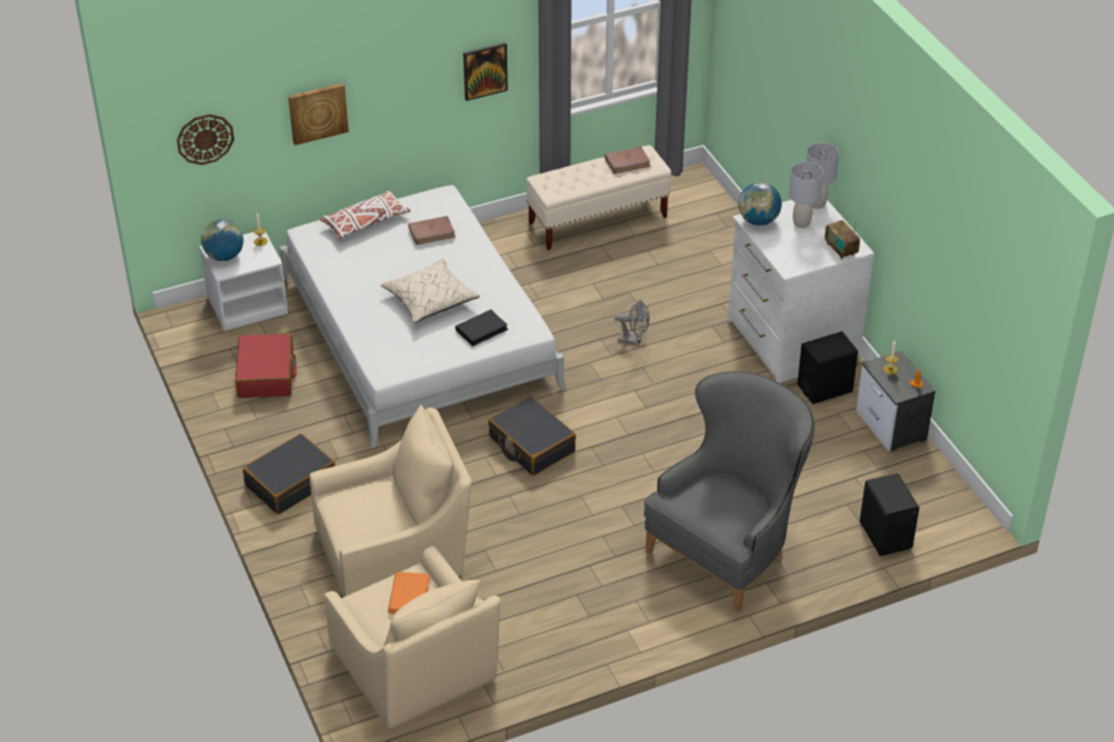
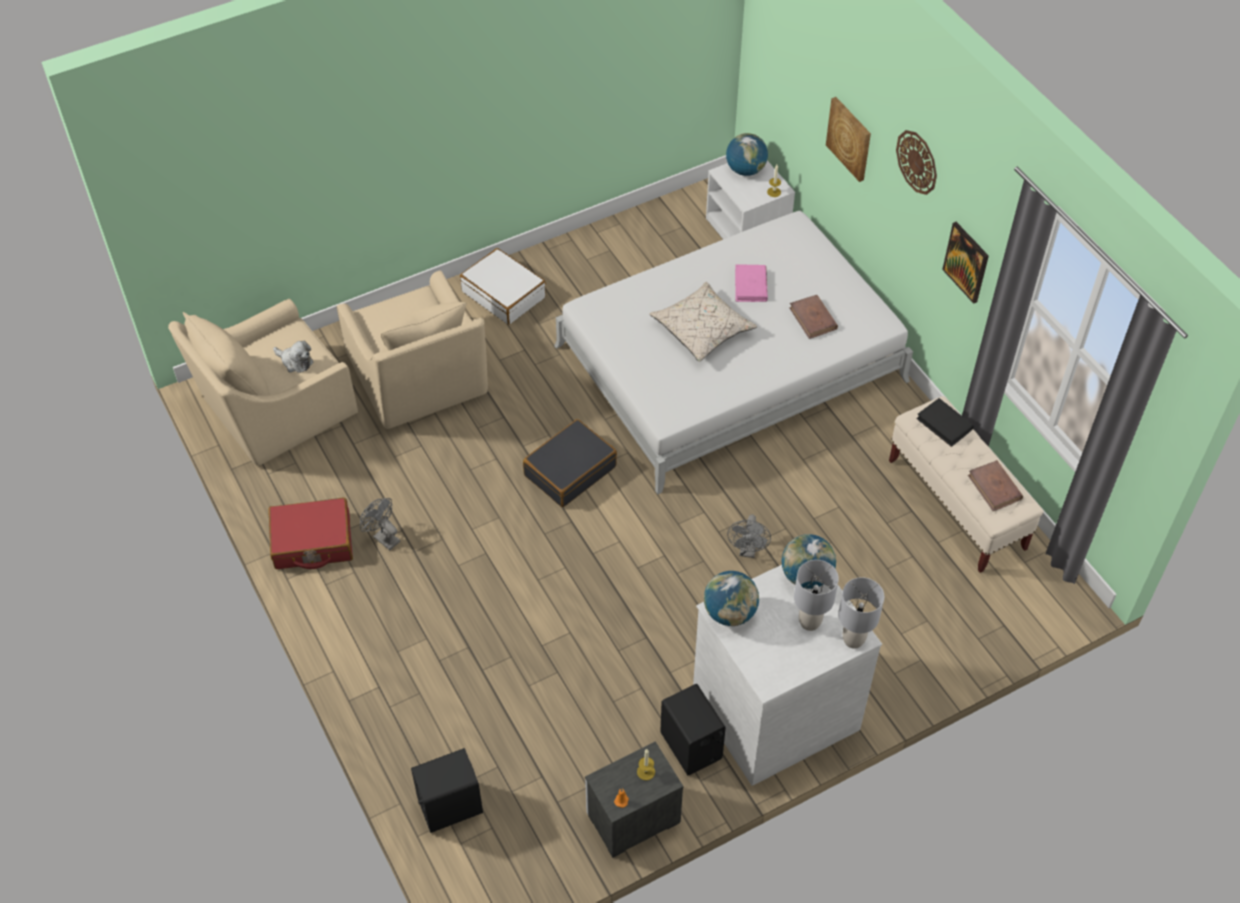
camera: 85 degrees right, 10 degrees up
(205, 139) = (782, 65): wall clock -> wall clock (917, 162)
(266, 375) = (649, 257): red suitcase -> red suitcase (312, 542)
(290, 482) = (504, 294): black suitcase -> white suitcase
(365, 222) = (821, 266): white pillow -> none
(382, 265) = (750, 285): none -> pink book
(409, 595) = (295, 361): orange book -> plush toy
(482, 330) = (662, 376): black book -> black book (944, 424)
(596, 579) = (383, 537): none -> grey fan
(728, 549) = (425, 651): grey armchair -> none
(792, 262) = (730, 613): none -> globe
(841, 249) = (763, 665): radio -> none

